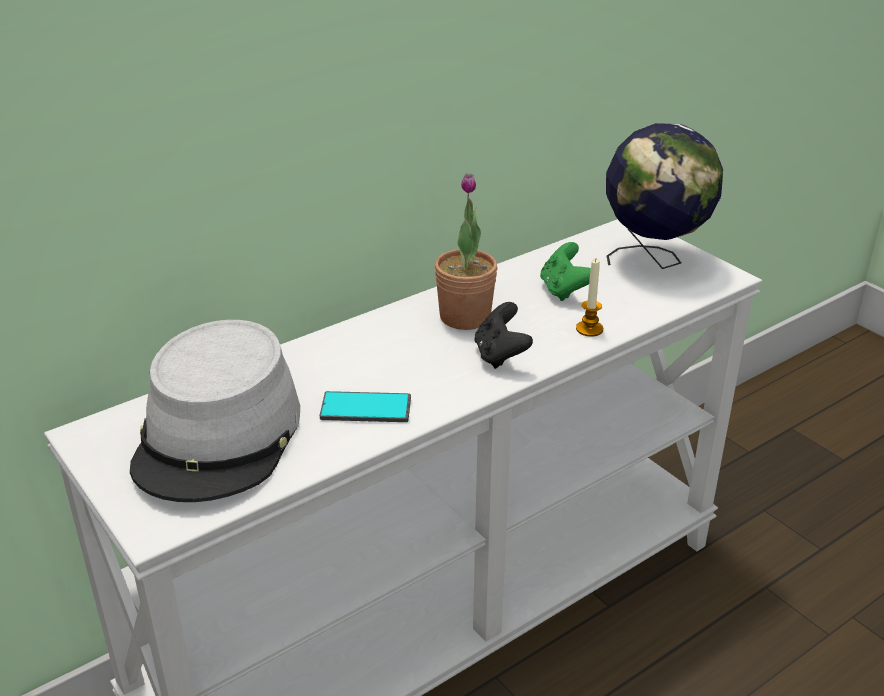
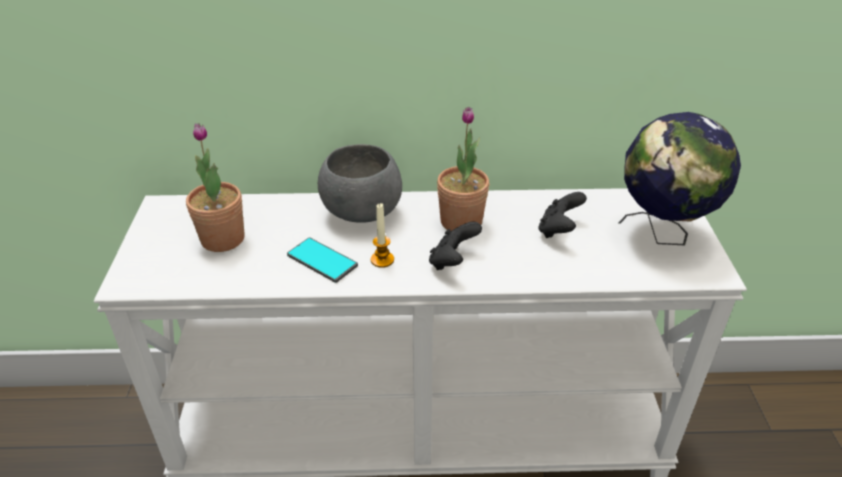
camera: 35 degrees right, 5 degrees up
(219, 435) = (223, 239): grey hat -> potted plant
(349, 346) = (362, 212): none -> grey bowl
(564, 290) = (558, 230): green game controller -> black game controller
(589, 329) = (542, 269): candle -> candle (382, 260)

